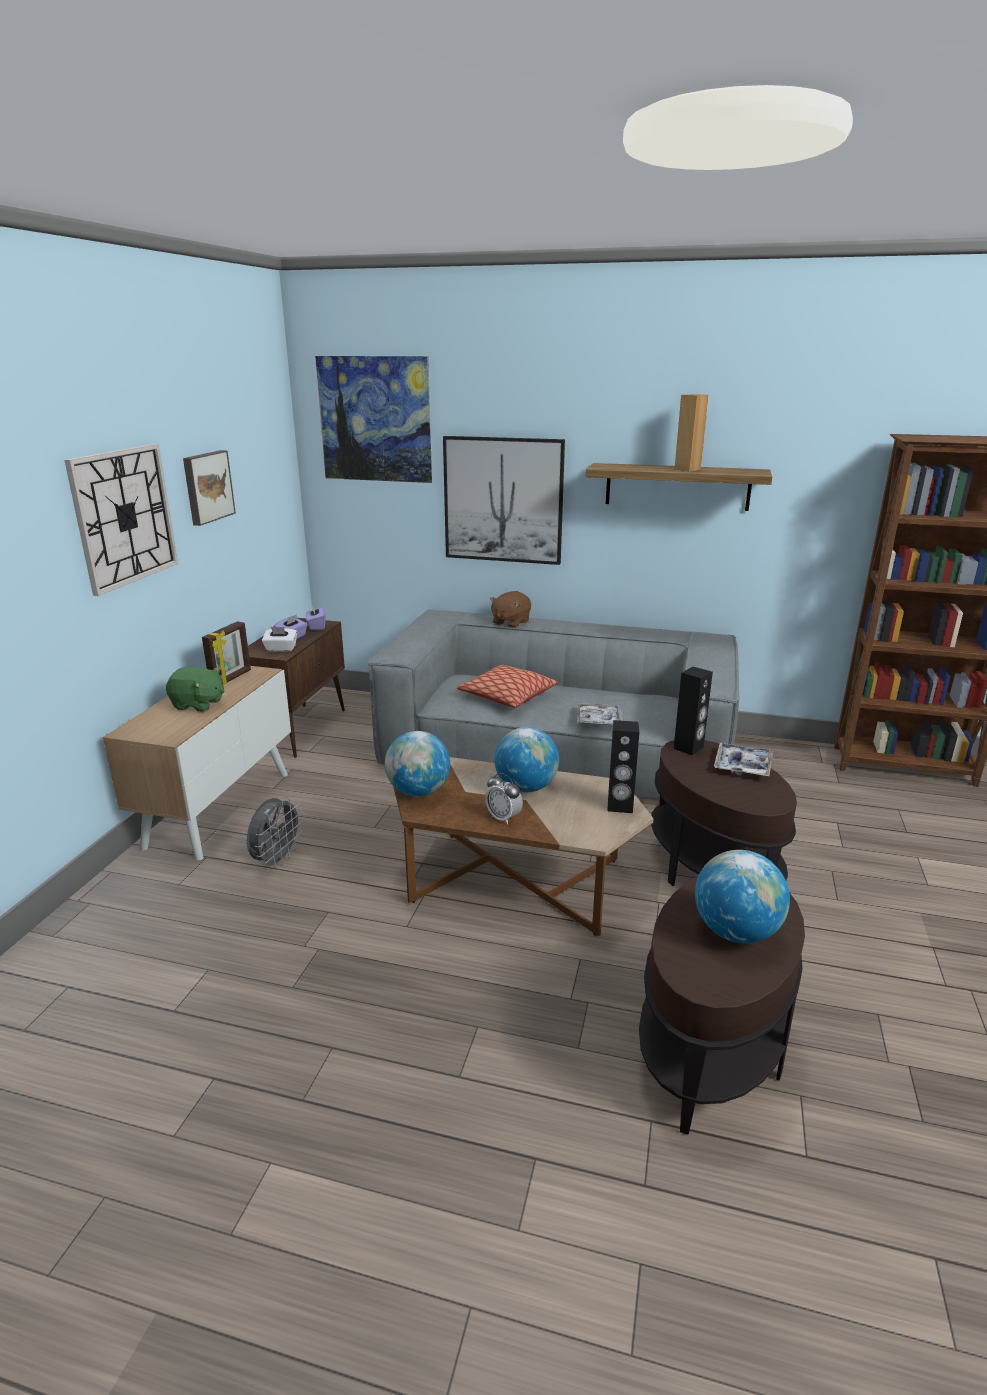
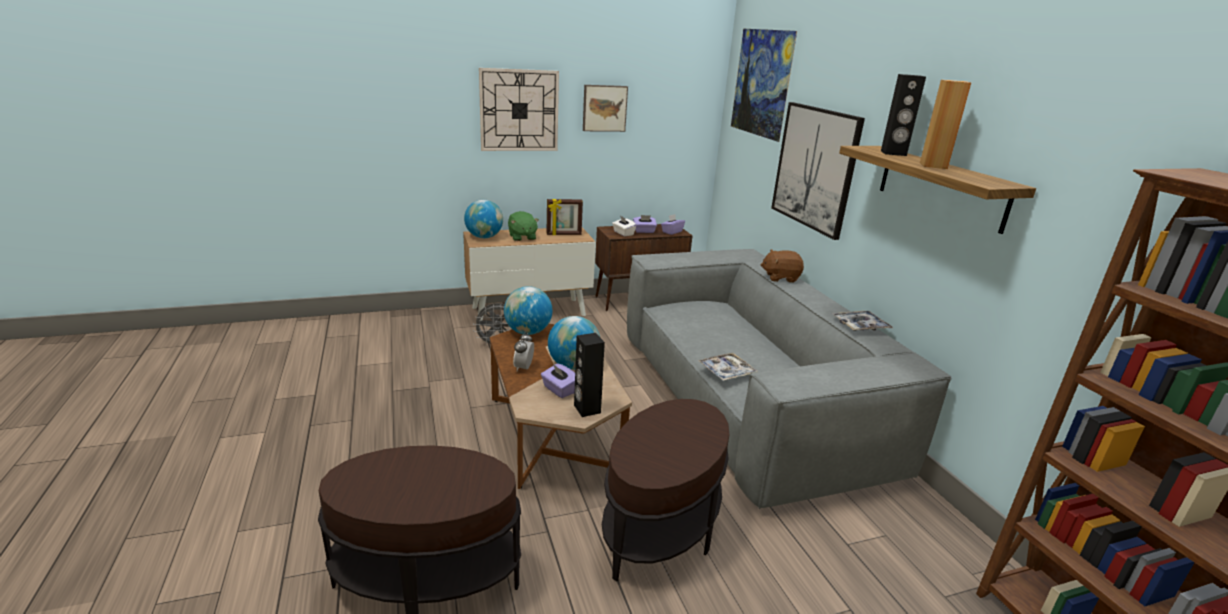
camera: 55 degrees right, 0 degrees up
(507, 696) = (711, 326): pillow -> none
(570, 810) = (559, 390): none -> purple tissue box
(689, 748) = (697, 411): black speaker -> black speaker (893, 153)
(735, 932) = (416, 484): globe -> globe (484, 237)
(742, 766) = (697, 445): tray -> tray (860, 326)

